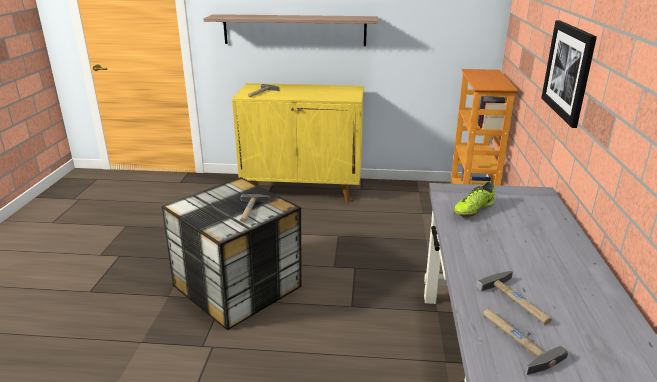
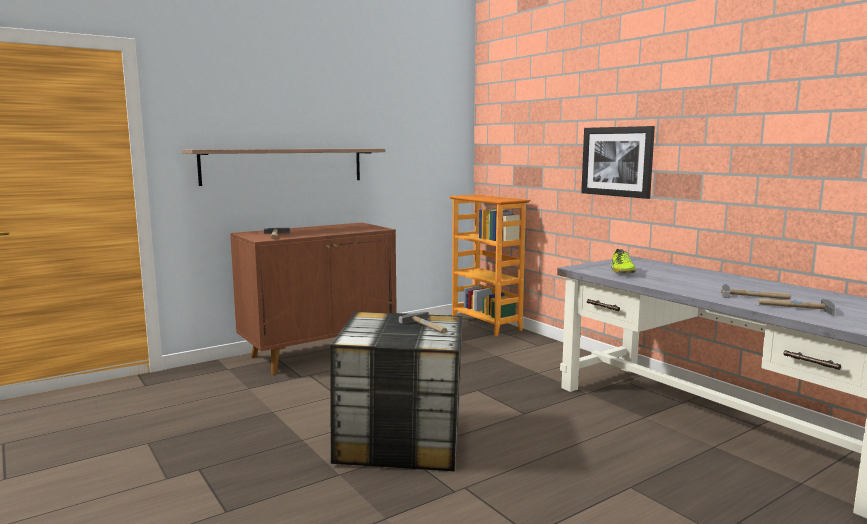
camera: 40 degrees left, 15 degrees down
(303, 190) = (320, 353): yellow cabinet -> brown cabinet

